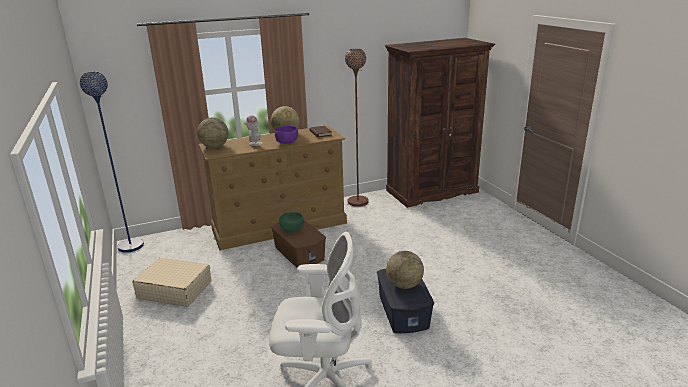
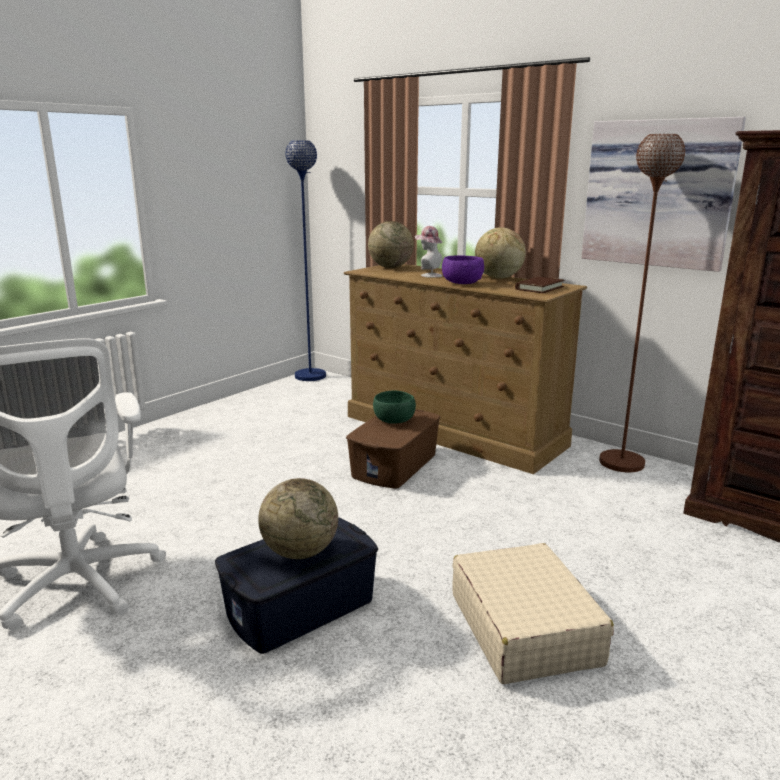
camera: 60 degrees right, 5 degrees down
(174, 290) = (239, 423): beige suitcase -> beige suitcase (524, 628)
(344, 74) = (658, 194): none -> picture

